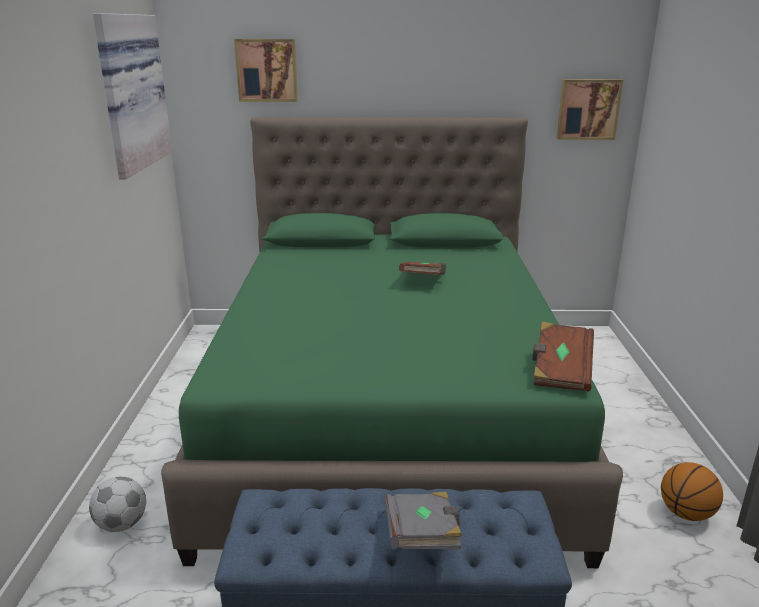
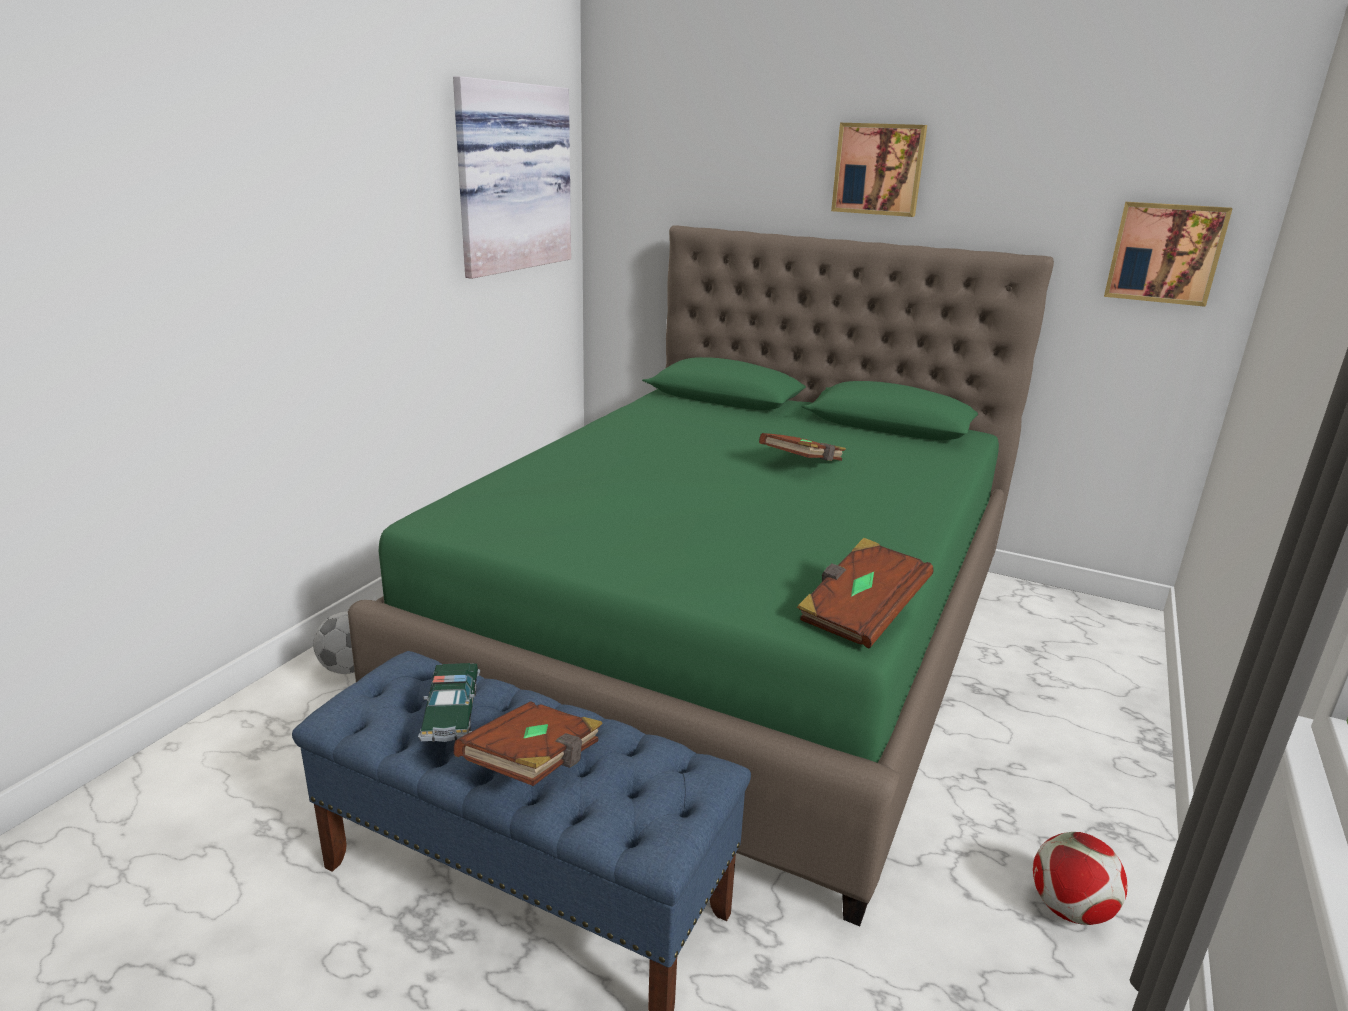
camera: 25 degrees right, 0 degrees up
(267, 70) = (700, 165): picture -> picture (879, 169)
(331, 522) = (452, 712): none -> toy car
(422, 536) = (535, 764): grey book -> brown book
(686, 513) = (1070, 909): basketball -> football

